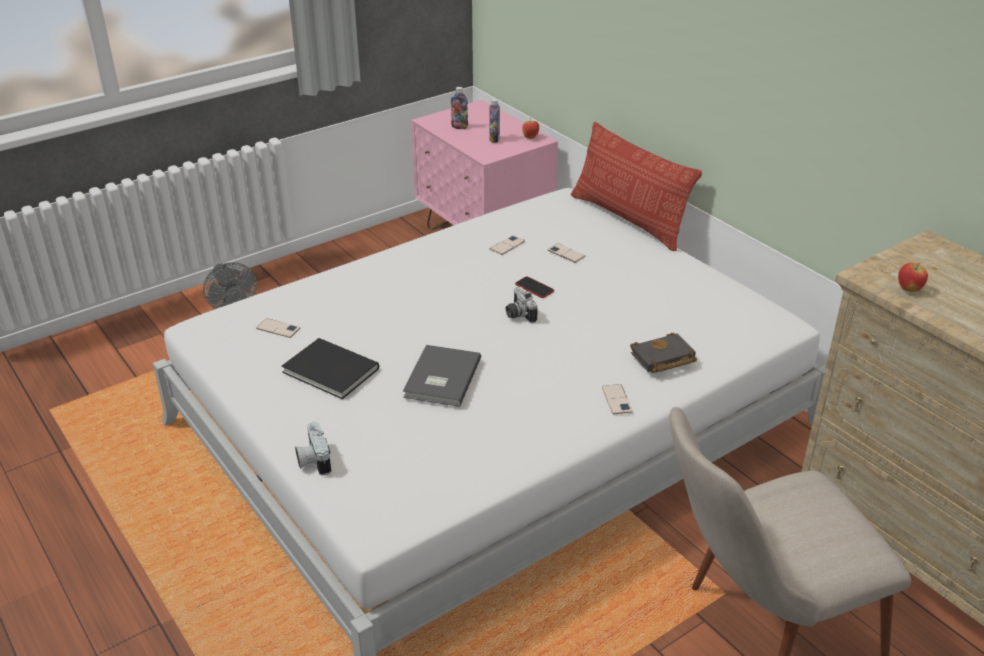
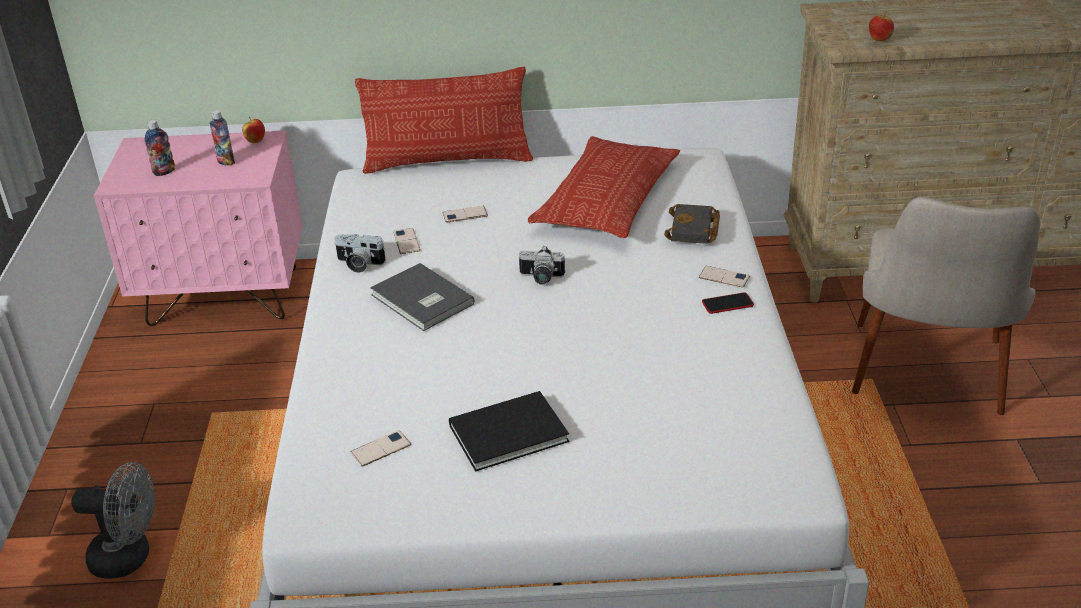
camera: 55 degrees left, 0 degrees up
(313, 460) = (655, 497): camera -> camera (359, 264)
(440, 378) = (599, 363): grey book -> grey book (421, 301)
(534, 288) = (505, 253): phone -> phone (727, 304)
(657, 302) = (607, 198): none -> pillow

